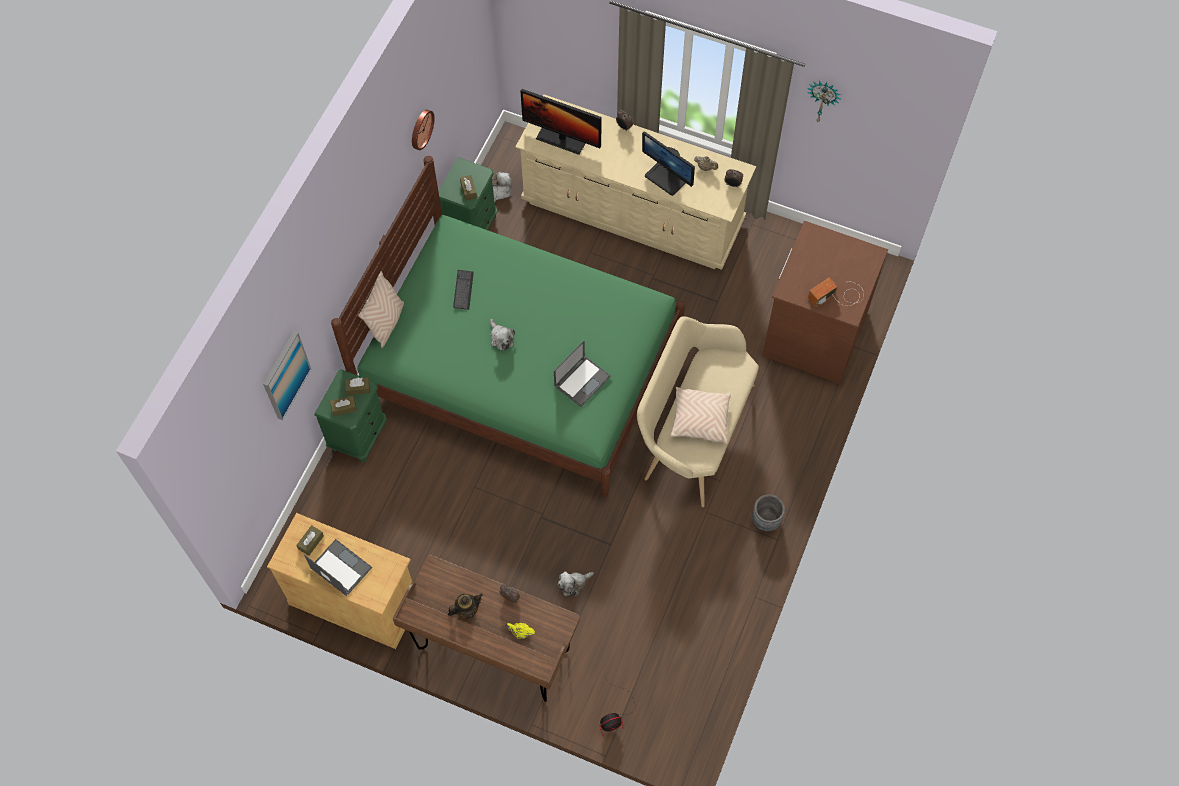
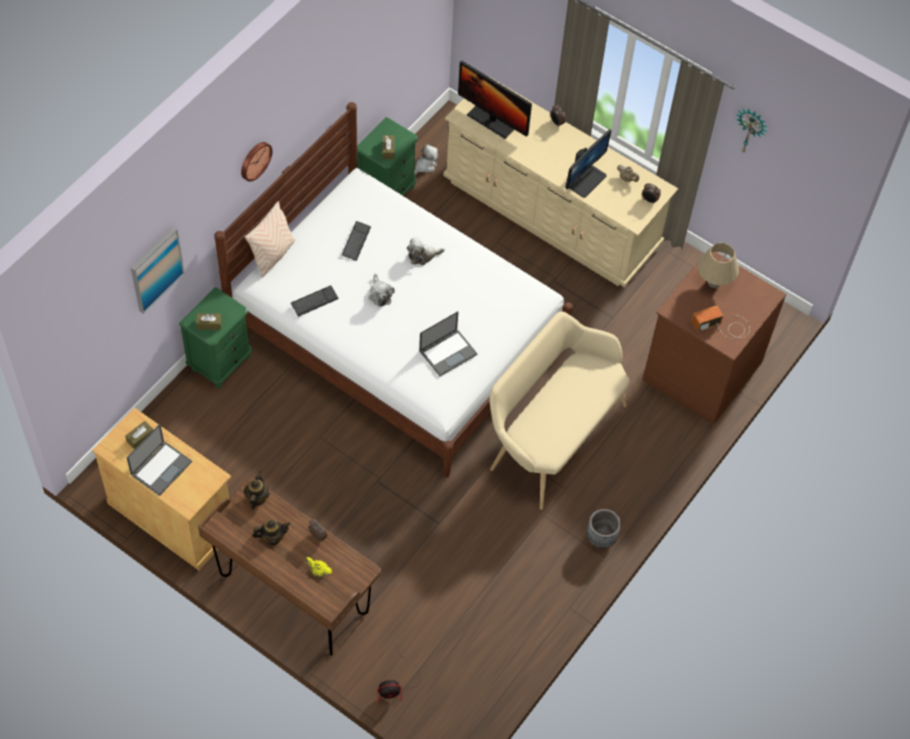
camera: 10 degrees right, 5 degrees down
(340, 567) = (161, 467): laptop -> laptop turned 75 degrees clockwise
(358, 388) = (228, 309): brown tissue box -> none
(420, 129) = (349, 73): wall clock -> wall clock (254, 160)
(440, 360) = (314, 301): none -> keyboard
(440, 574) = (257, 498): none -> teapot
(521, 367) = (398, 334): green bed -> white bed
(573, 584) = (391, 551): plush toy -> plush toy (422, 255)
(666, 178) = (585, 179): monitor -> monitor turned 105 degrees counterclockwise
(700, 419) = (555, 417): beige pillow -> none
(817, 254) = (713, 283): none -> beige table lamp

